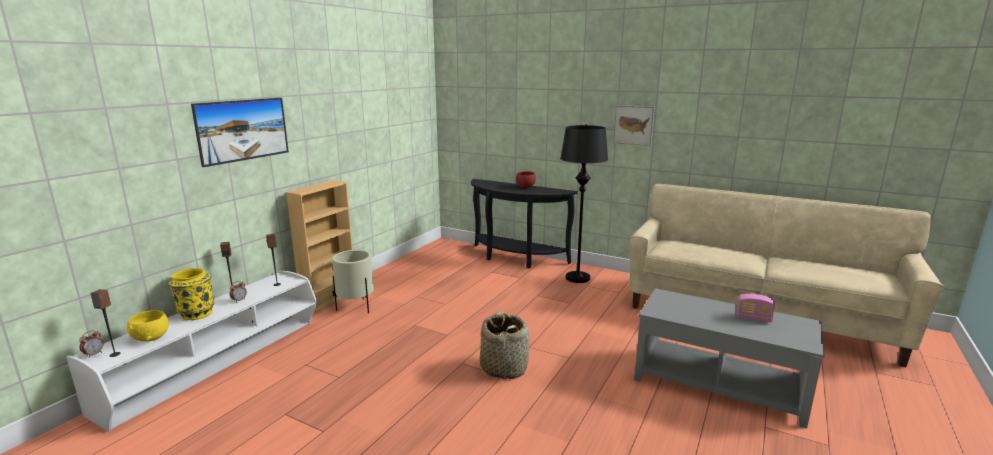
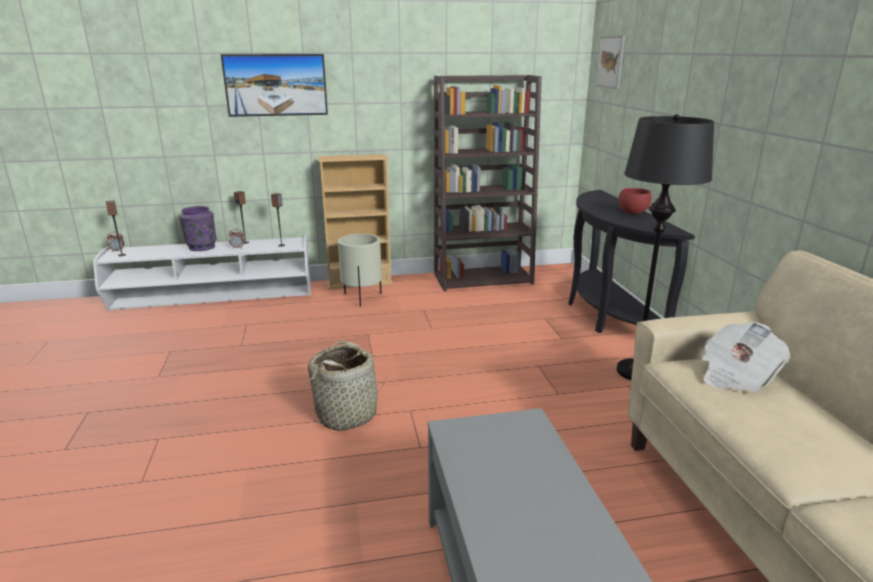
camera: 50 degrees right, 5 degrees up
(151, 338) = (153, 252): yellow bowl -> none
(196, 314) = (201, 247): yellow vase -> purple vase
(410, 264) = (483, 278): none -> brown bookcase
(633, 125) = (790, 126): picture -> picture (610, 62)
(683, 245) = (736, 375): none -> newspaper
(753, 318) = (565, 539): radio -> none

